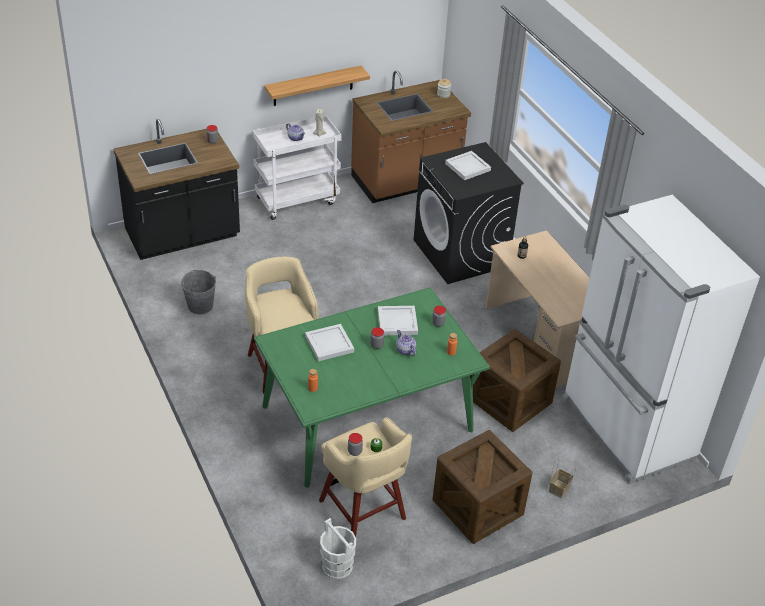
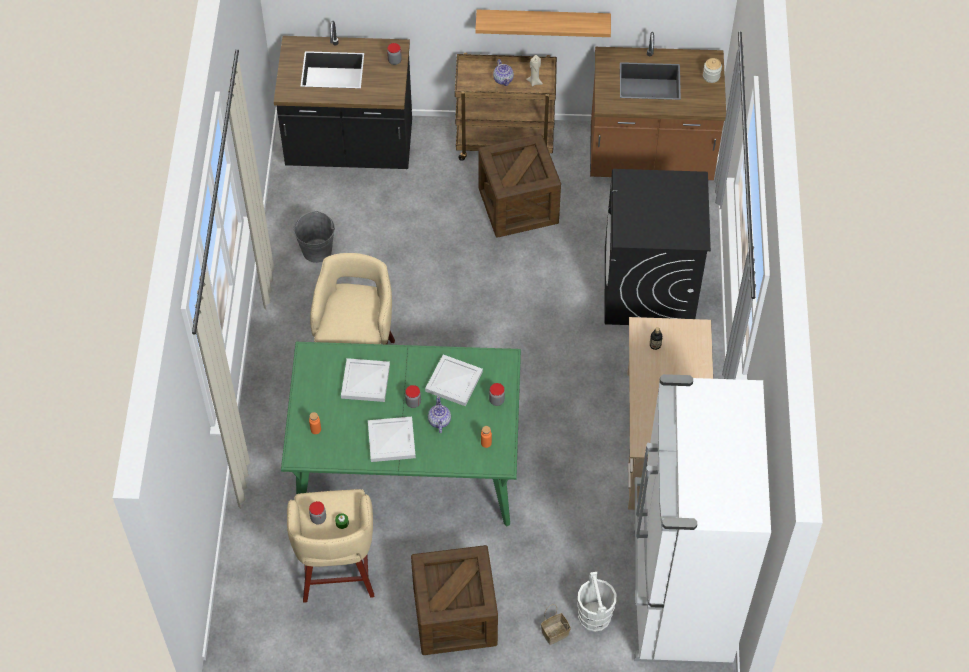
camera: 30 degrees right, 15 degrees up
(297, 200) = (505, 141): white cart -> brown cart
(337, 566) = (275, 619): white bucket -> white bucket (594, 616)
(467, 166) = (659, 202): white tray -> white tray (392, 440)
(510, 401) = (574, 505): crate -> crate (518, 206)

